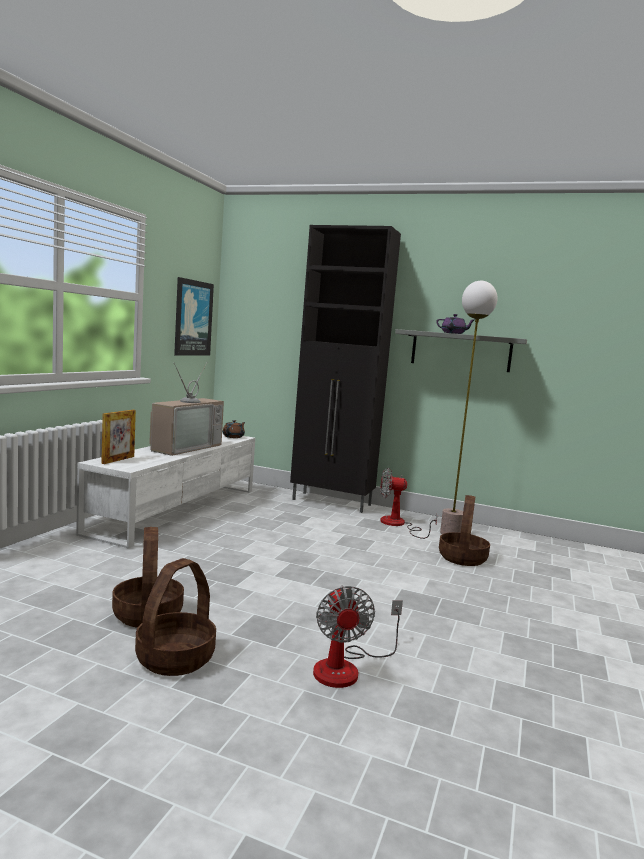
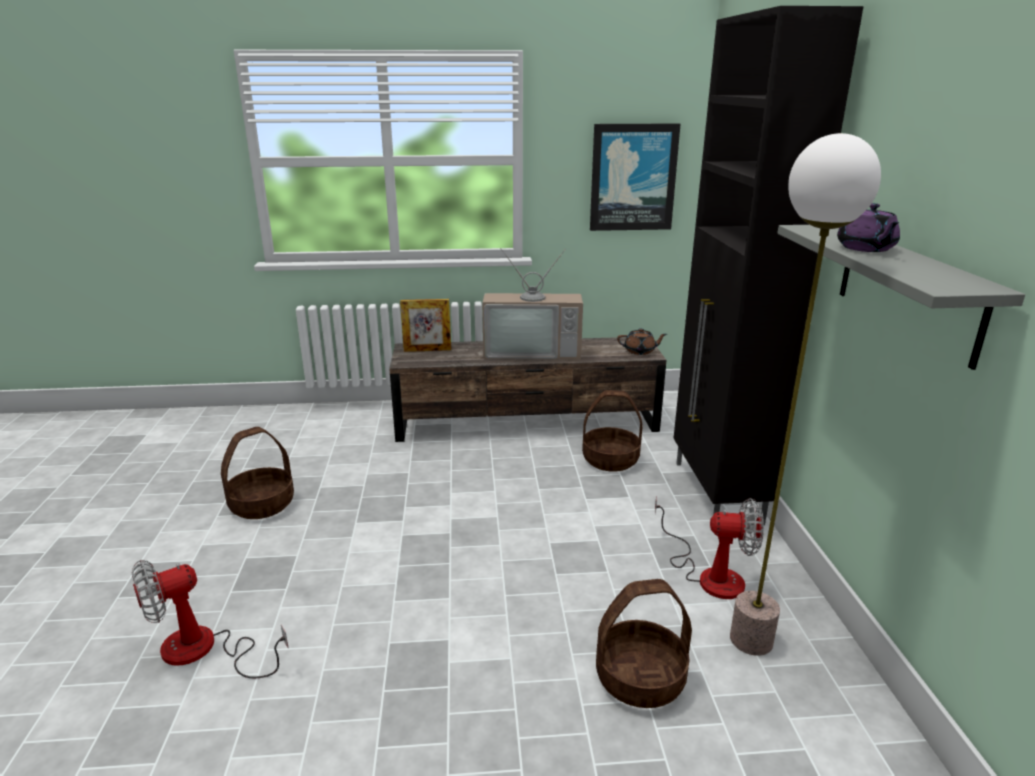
camera: 65 degrees right, 15 degrees up
(175, 657) = (189, 546): basket -> basket (610, 459)
(178, 510) = (527, 421): white tv stand -> brown tv stand
(398, 525) = (709, 574): fan -> fan turned 120 degrees clockwise

